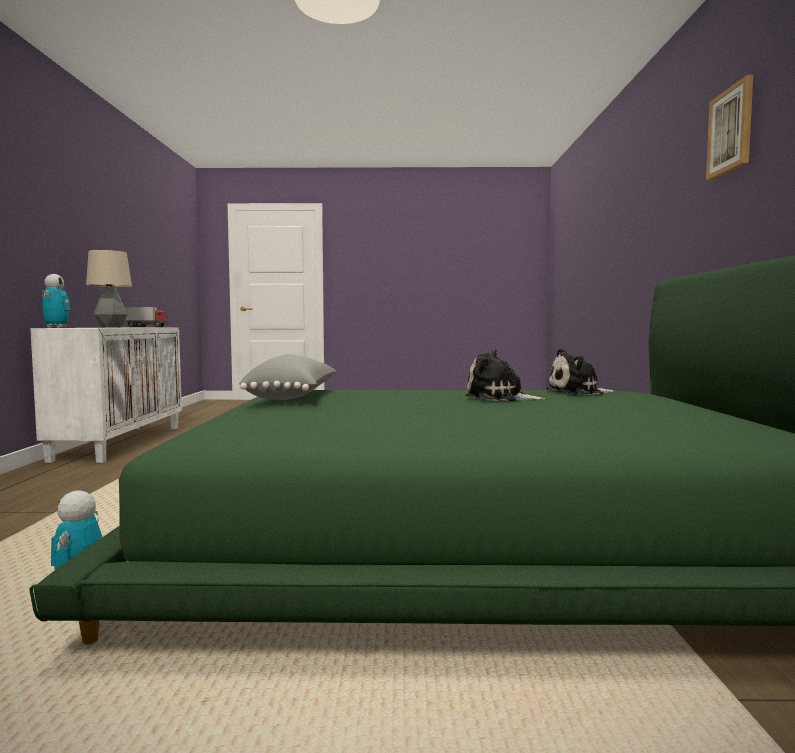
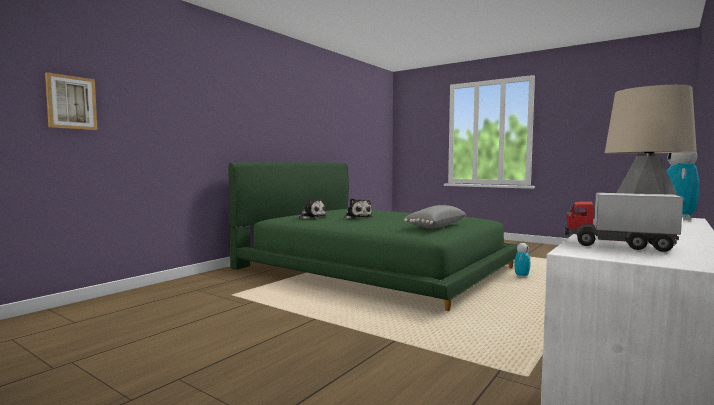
camera: 145 degrees left, 0 degrees up
(731, 130) = (240, 96): picture -> picture (71, 102)

